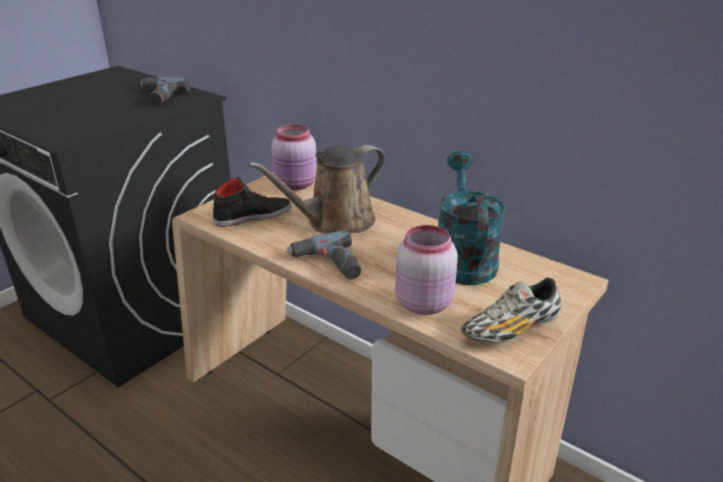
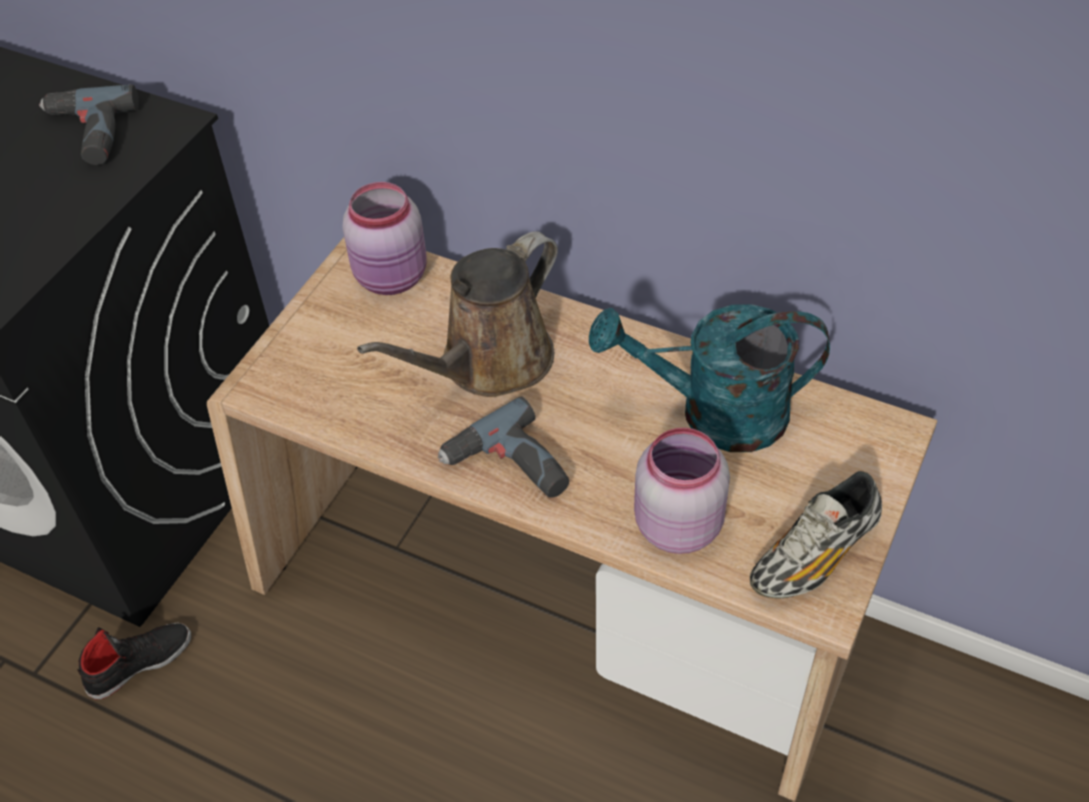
camera: 10 degrees left, 20 degrees up
(252, 216) = (346, 373): black shoe -> black shoe (139, 662)
(463, 258) = (714, 414): turquoise watering can -> turquoise watering can turned 75 degrees counterclockwise

